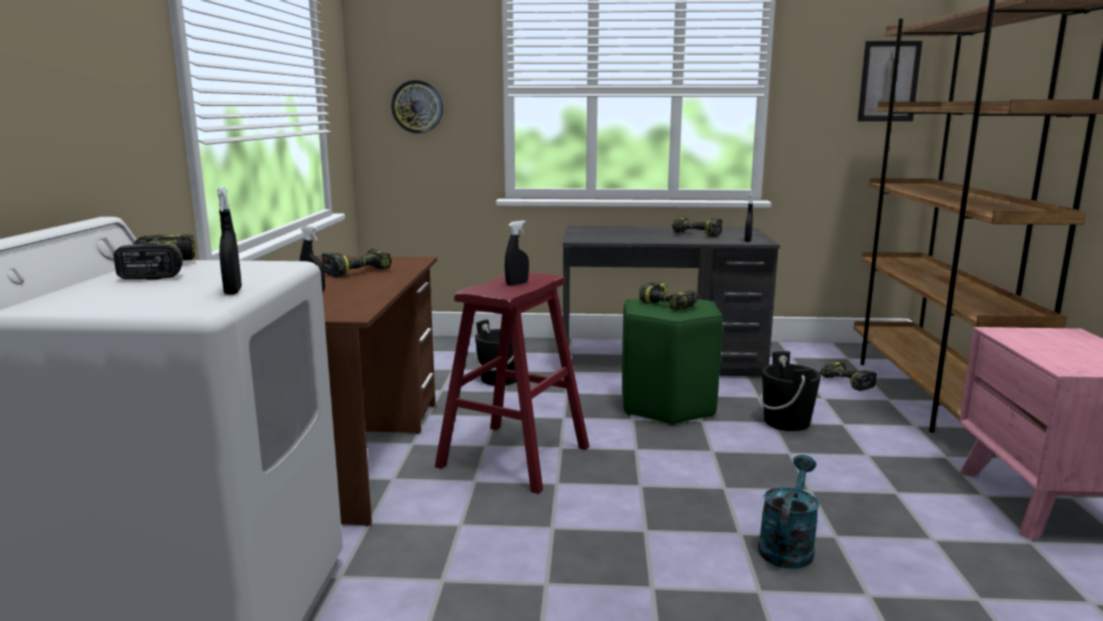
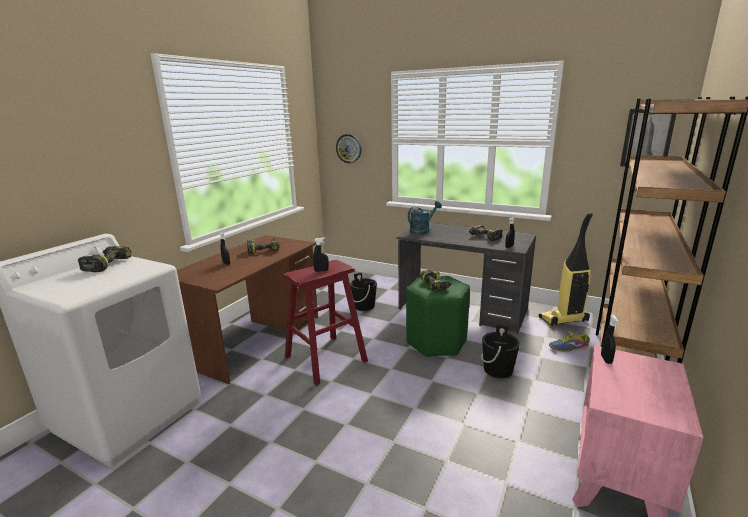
camera: 25 degrees right, 5 degrees up
(233, 291) = (101, 287): black spray bottle -> black spray bottle (606, 359)
(787, 546) = (411, 458): turquoise watering can -> turquoise watering can (422, 230)
(806, 355) = (563, 320): none -> vacuum cleaner
(845, 383) = (568, 347): power drill -> shoe

